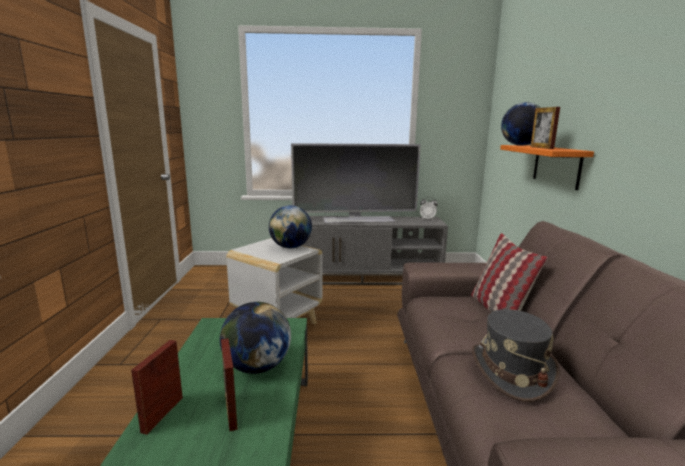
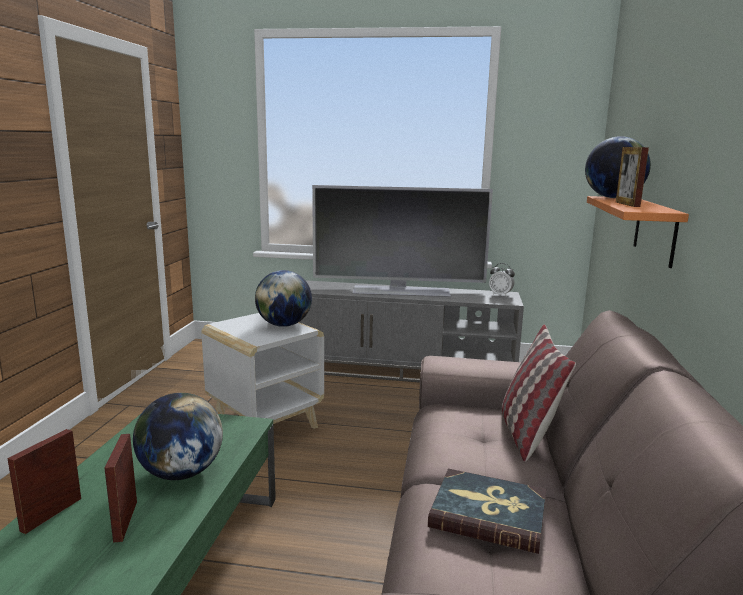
camera: 10 degrees right, 0 degrees up
(511, 372) = (488, 514): grey hat -> book

